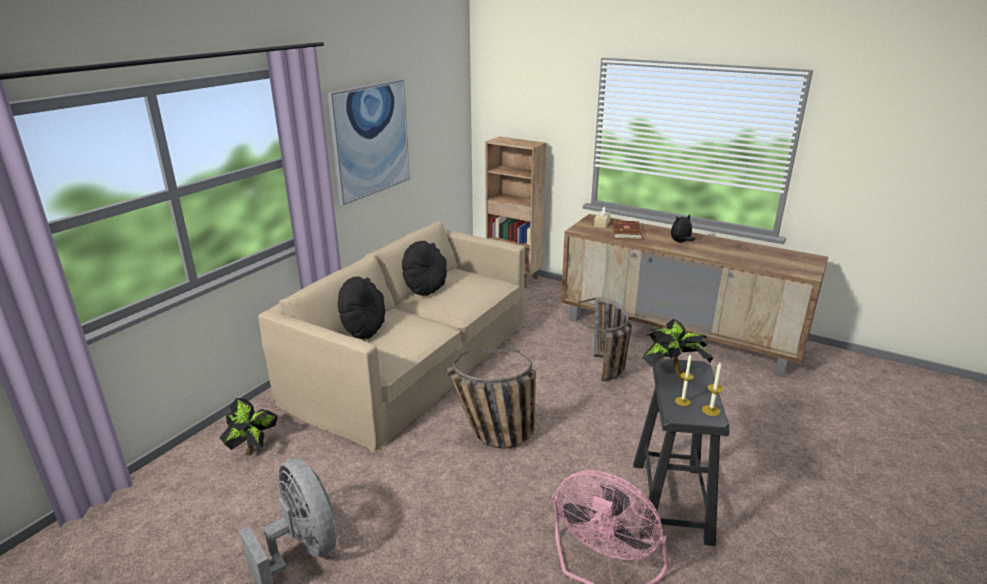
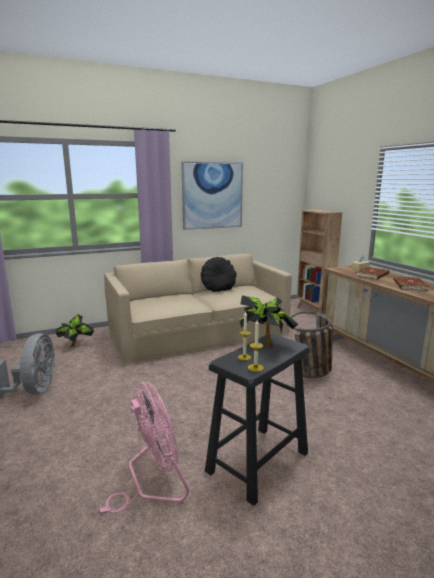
camera: 35 degrees right, 10 degrees down
(364, 332) = (157, 298): black pillow -> none
(491, 437) = (189, 379): basket -> none
(680, 242) = (409, 285): plush toy -> brown book

